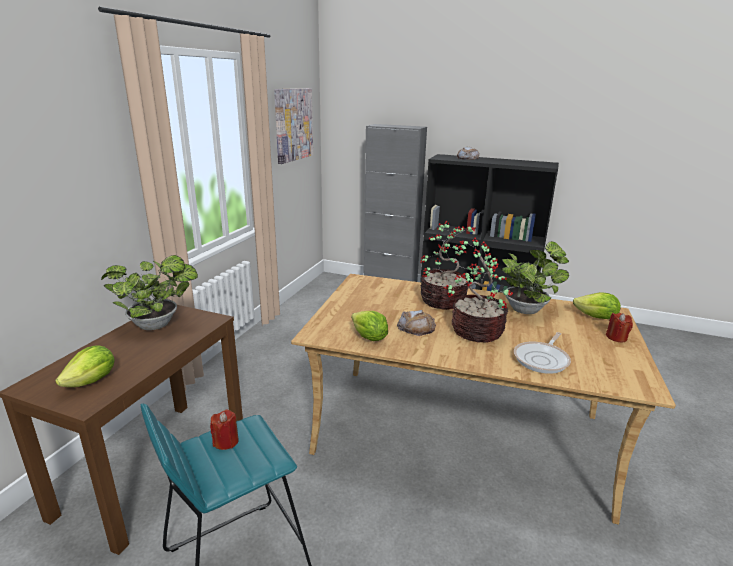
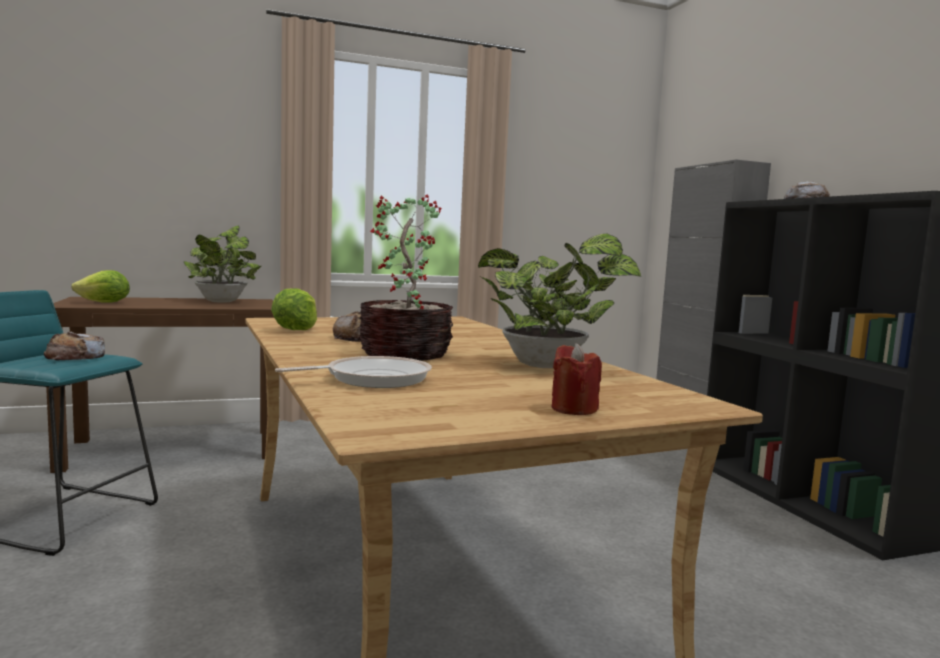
camera: 50 degrees right, 15 degrees down
(226, 441) = (75, 356): red candle -> bread
(293, 124) = (581, 171): picture -> none
(444, 301) = (472, 340): potted plant -> none
(542, 359) = (372, 378): frying pan -> frying pan turned 150 degrees clockwise
(596, 317) = (635, 396): lettuce -> none

